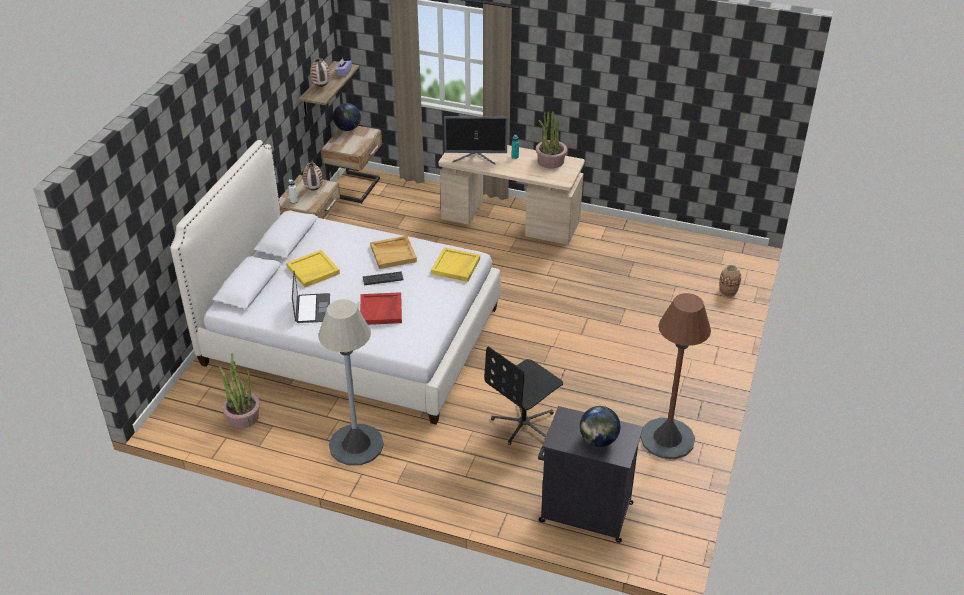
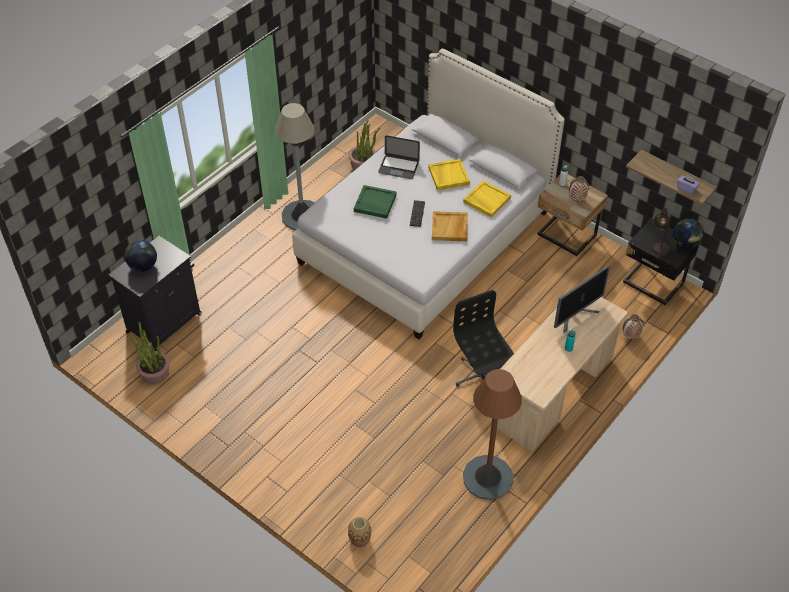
camera: 110 degrees right, 10 degrees up
(321, 87) = (660, 168): vase -> vase (630, 336)
(356, 141) = (658, 245): none -> table lamp
(356, 188) = (652, 284): beige nightstand -> black nightstand
(381, 310) = (374, 203): red tray -> green tray
(456, 266) = (412, 263): yellow tray -> yellow tray (486, 200)
(476, 158) = (576, 315): monitor -> monitor turned 150 degrees counterclockwise
(524, 424) = (269, 315): black office chair -> black office chair (481, 376)
(550, 161) = (549, 376): potted plant -> potted plant (155, 372)
(667, 438) = (201, 402): brown floor lamp -> brown floor lamp (487, 477)

